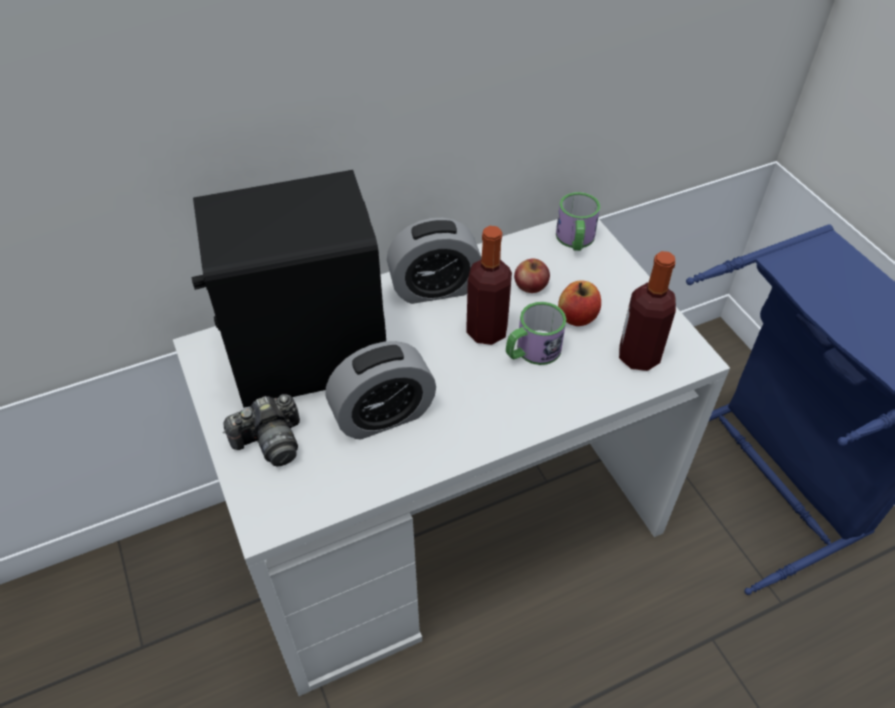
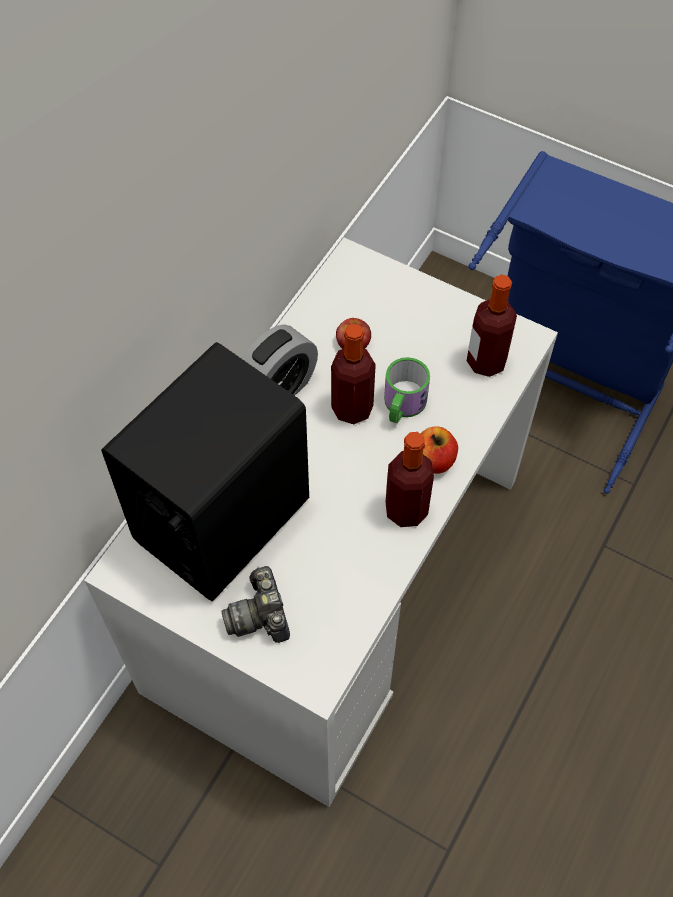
camera: 35 degrees left, 10 degrees up
(270, 441) = (260, 615): camera -> camera turned 135 degrees clockwise
(383, 415) = (331, 535): alarm clock -> none
(463, 432) = (406, 510): none -> bottle
(575, 240) = (356, 277): mug -> none
(577, 317) = (413, 352): apple -> apple (434, 460)

